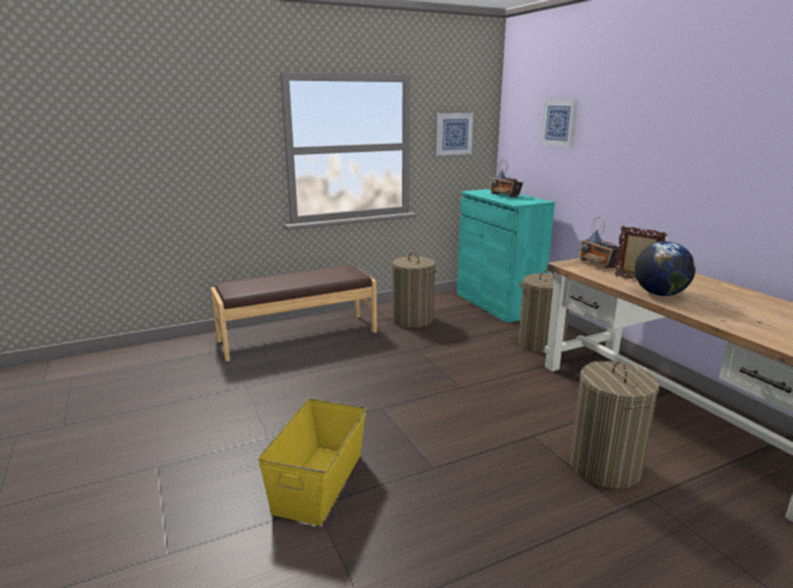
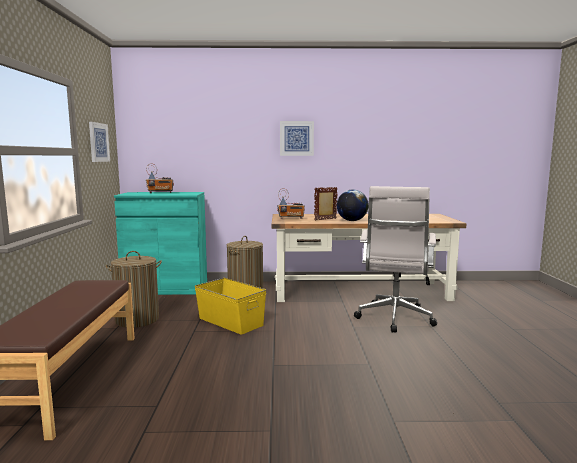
camera: 65 degrees left, 10 degrees down
(320, 482) = (362, 413): yellow storage box -> yellow storage box (230, 321)
(559, 122) = (193, 132): picture -> picture (296, 138)
(604, 466) = (394, 319): laundry basket -> white office chair

